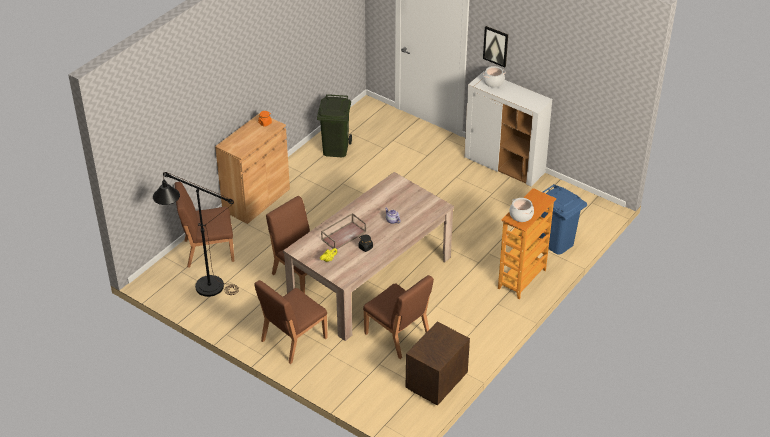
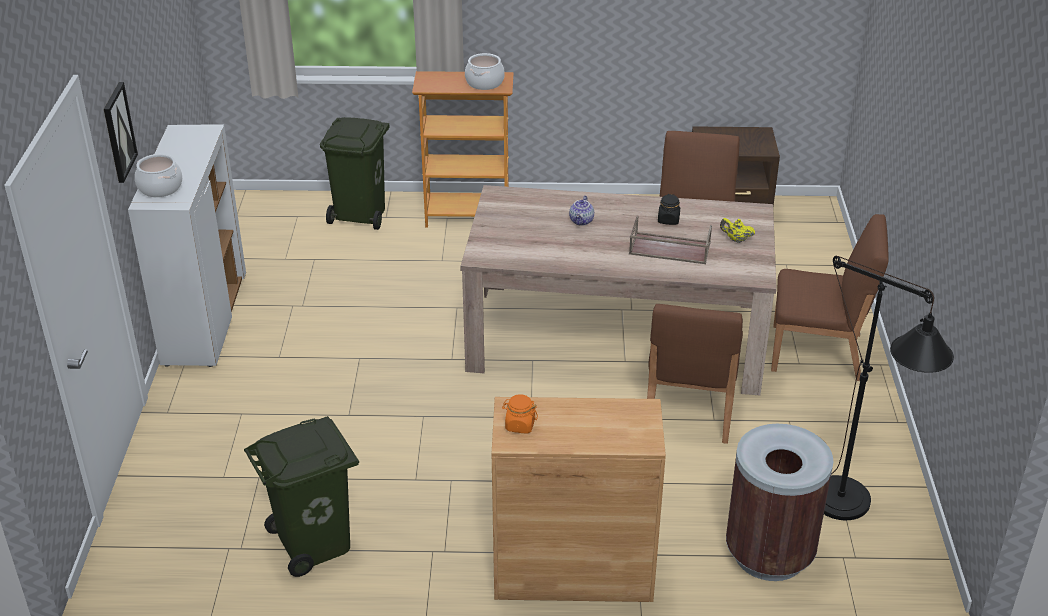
camera: 125 degrees left, 5 degrees down
(208, 250) = (769, 554): brown chair -> brown trash can
(556, 243) = (361, 215): blue trash can -> green trash can

